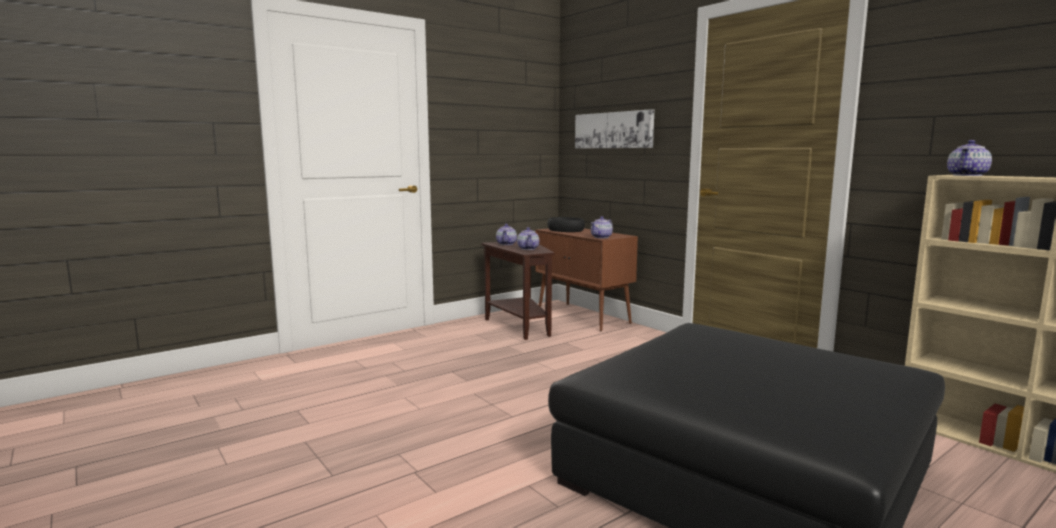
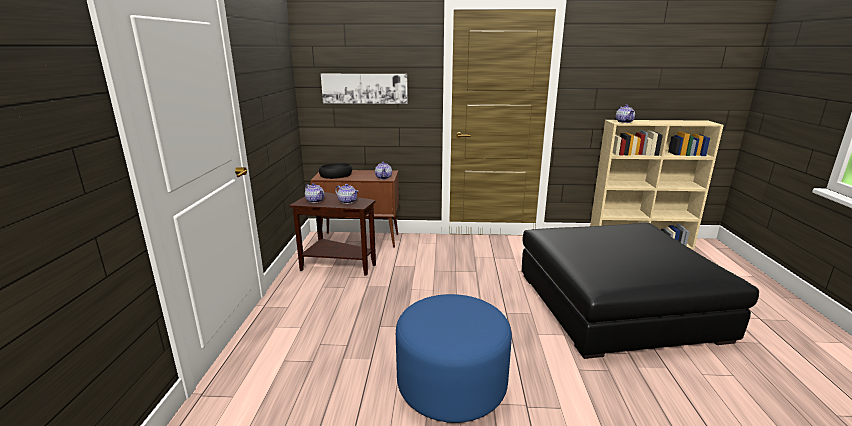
camera: 50 degrees left, 10 degrees up
(404, 426) = (451, 384): none -> blue ottoman

